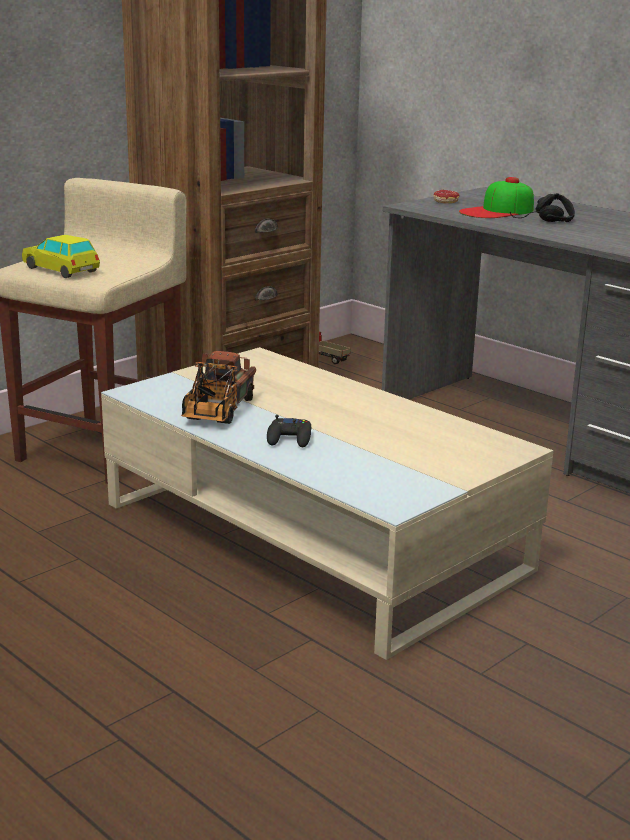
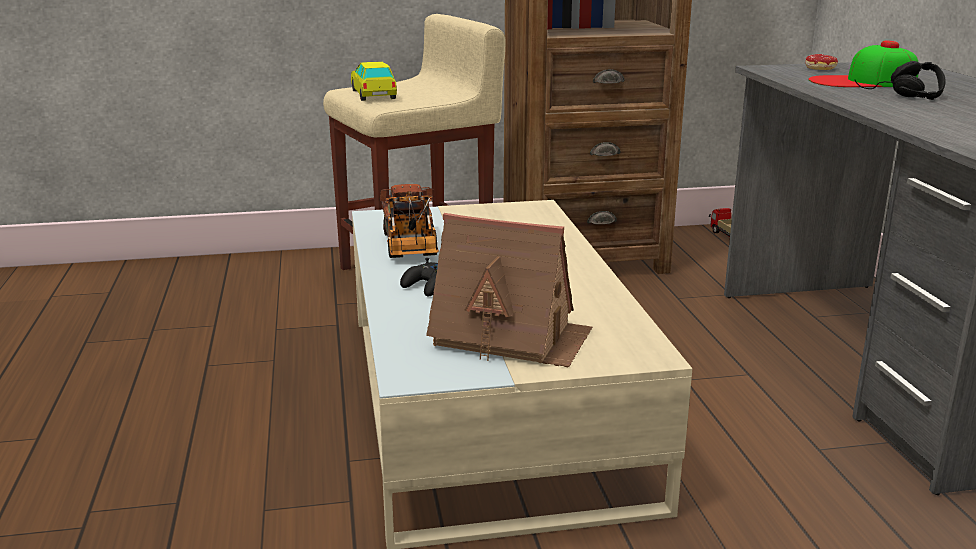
camera: 35 degrees right, 0 degrees up
(216, 413) = (410, 248): toy truck -> toy truck turned 60 degrees counterclockwise
(412, 460) = (510, 336): none -> toy house

